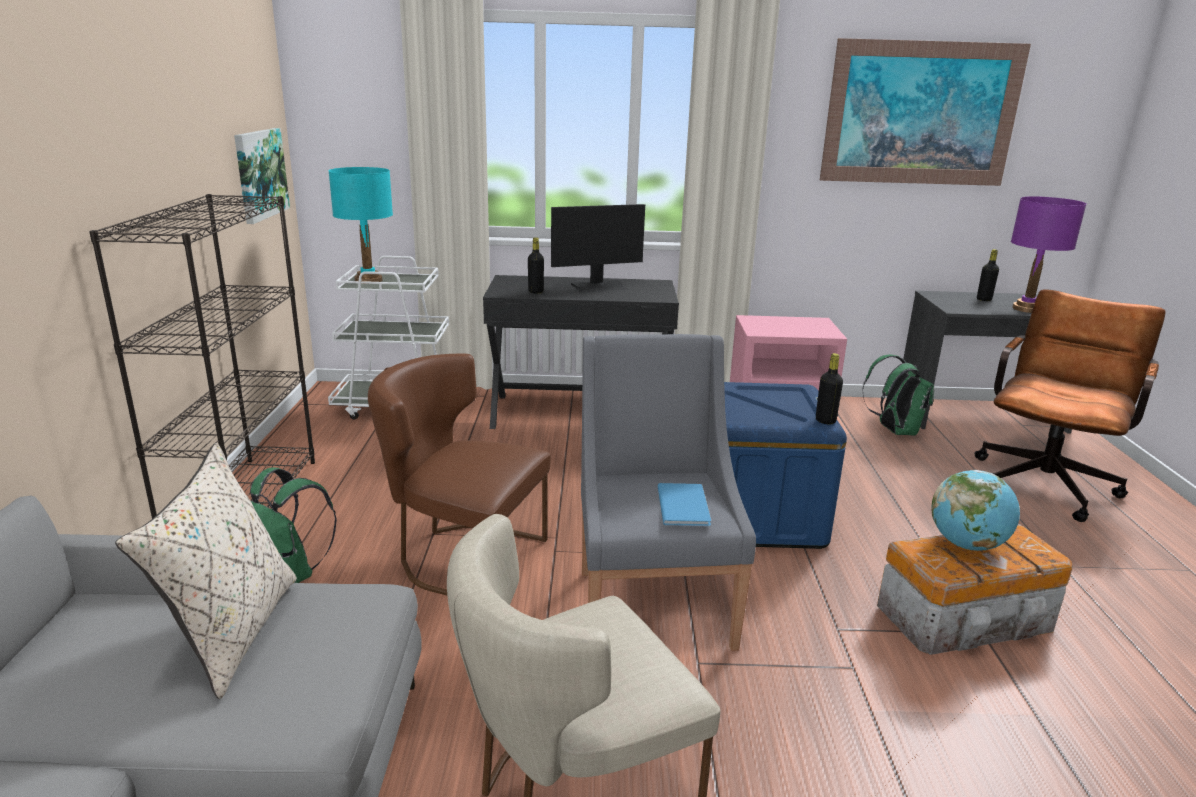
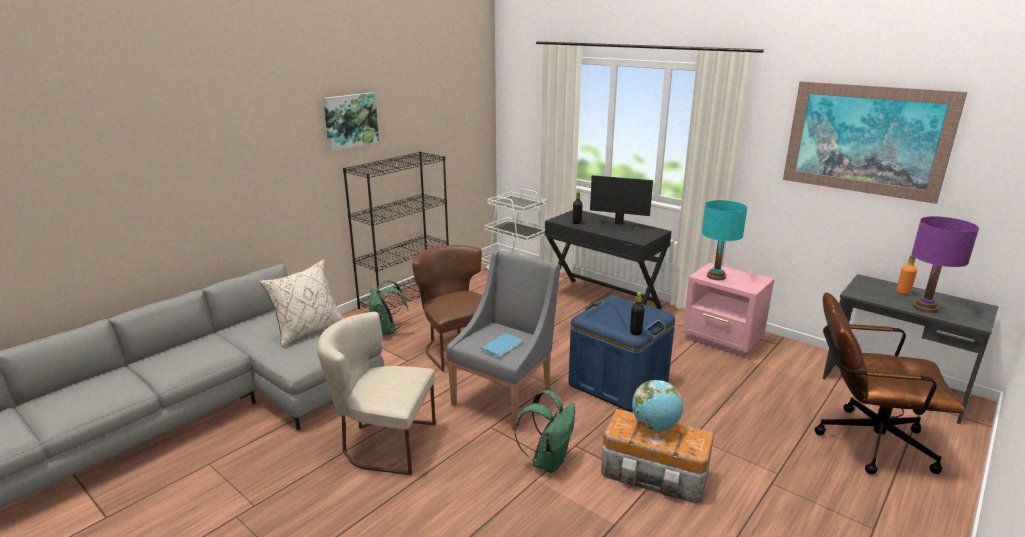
camera: 40 degrees right, 0 degrees up
(260, 174) = (465, 140): picture -> picture (350, 120)
(368, 280) = (508, 201): turquoise table lamp -> turquoise table lamp (716, 276)
(894, 430) = (797, 372): green backpack -> green backpack (548, 461)
(984, 299) = (903, 293): black bottle -> orange bottle
(1046, 481) = (863, 441): brown office chair -> brown office chair turned 150 degrees counterclockwise

